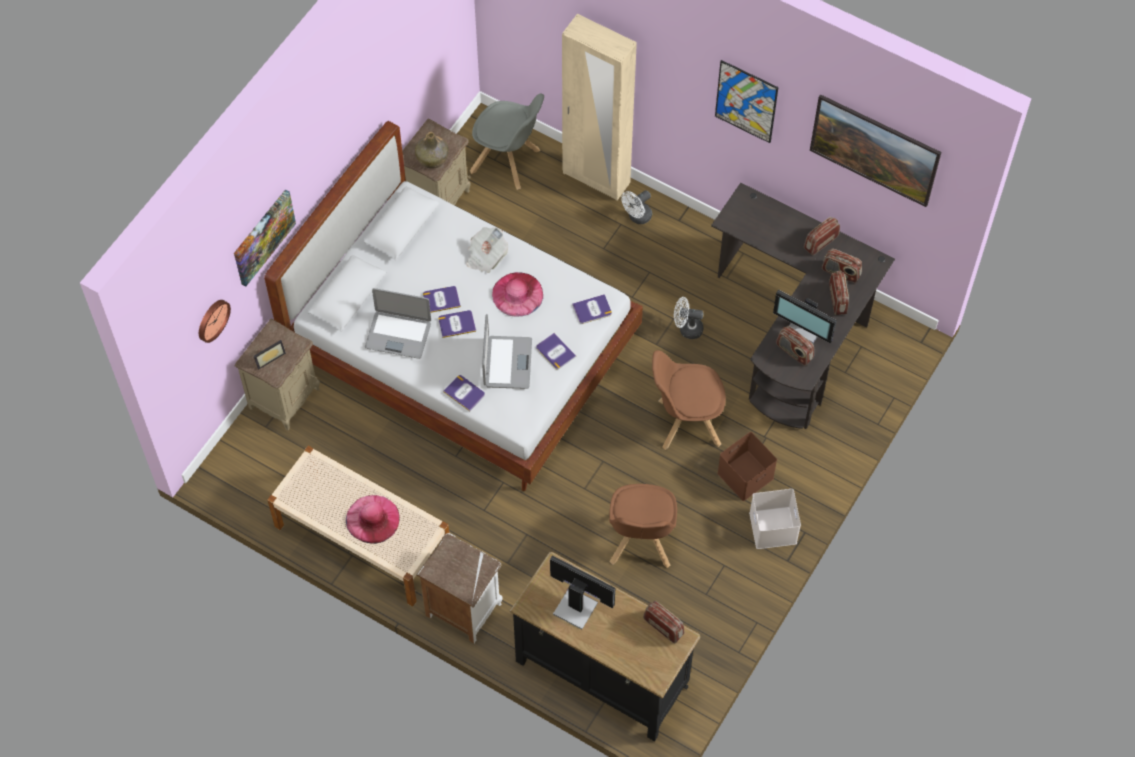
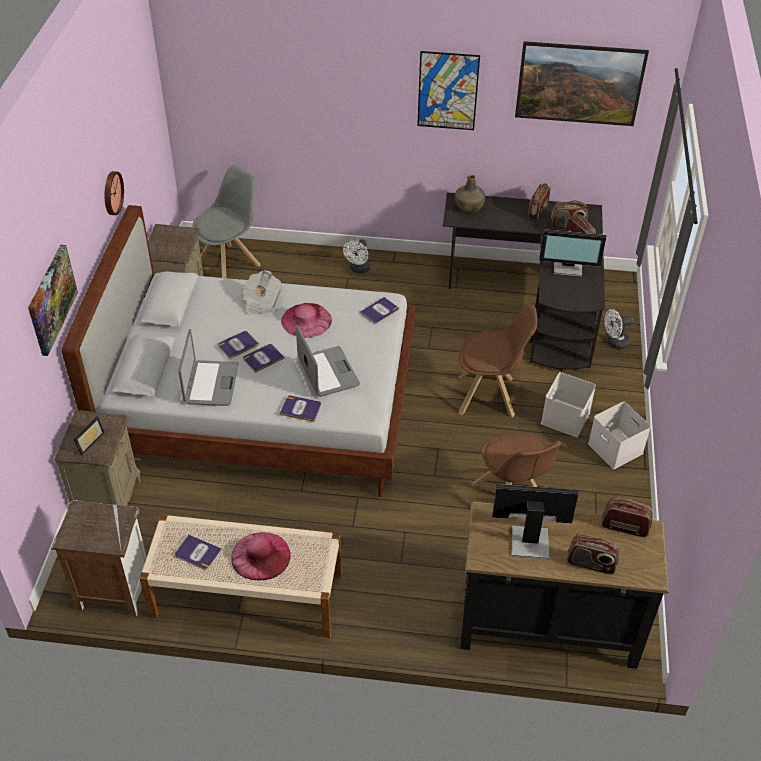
camera: 25 degrees left, 15 degrees down
(212, 320) = (23, 393): wall clock -> wall clock (111, 193)
(398, 334) = (211, 384): laptop -> laptop turned 75 degrees counterclockwise
(432, 158) = (174, 248): green bottle -> green bottle (469, 206)
(463, 608) = (381, 619): white nightstand -> white nightstand (114, 588)
(508, 162) = (229, 264): grey chair -> grey chair turned 45 degrees counterclockwise
(555, 352) = (366, 351): book -> book (197, 553)
(596, 178) = (309, 254): beige wardrobe -> none
(685, 422) = (489, 396): brown chair -> brown chair turned 150 degrees counterclockwise
(687, 329) = (447, 330): white fan -> white fan (614, 343)
(745, 477) = (566, 418): brown storage box -> white storage box
(794, 352) = (571, 287): radio -> radio (591, 563)

